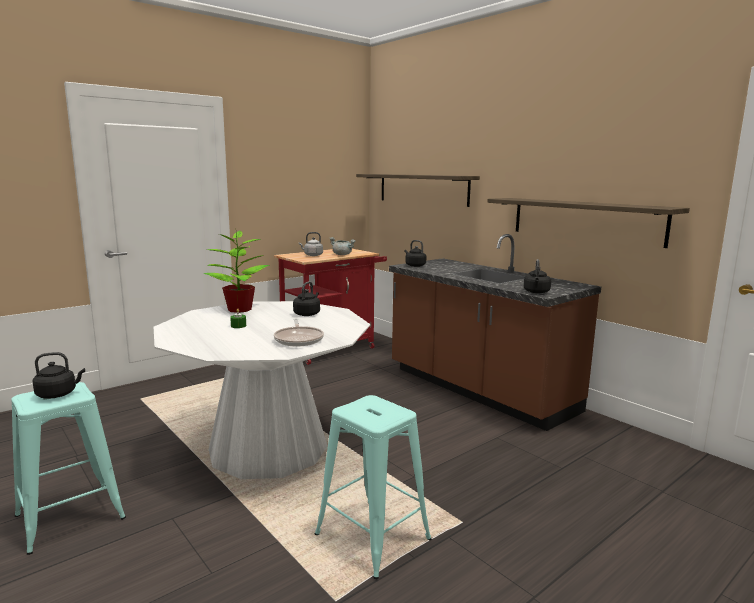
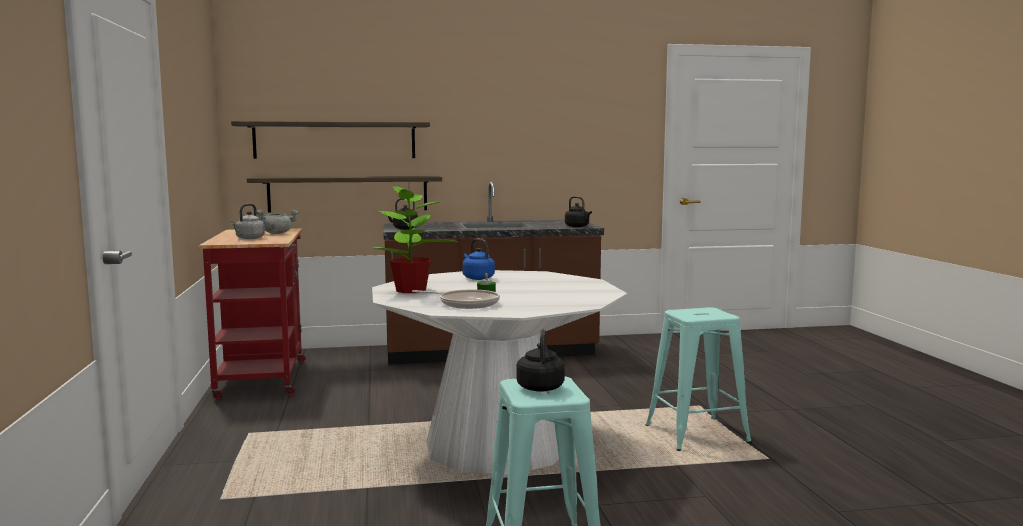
camera: 60 degrees left, 5 degrees down
(299, 339) = (569, 286): frying pan -> frying pan (465, 304)
(307, 314) = (477, 278): black kettle -> blue kettle
(585, 220) = (555, 162): shelf -> shelf (348, 193)

